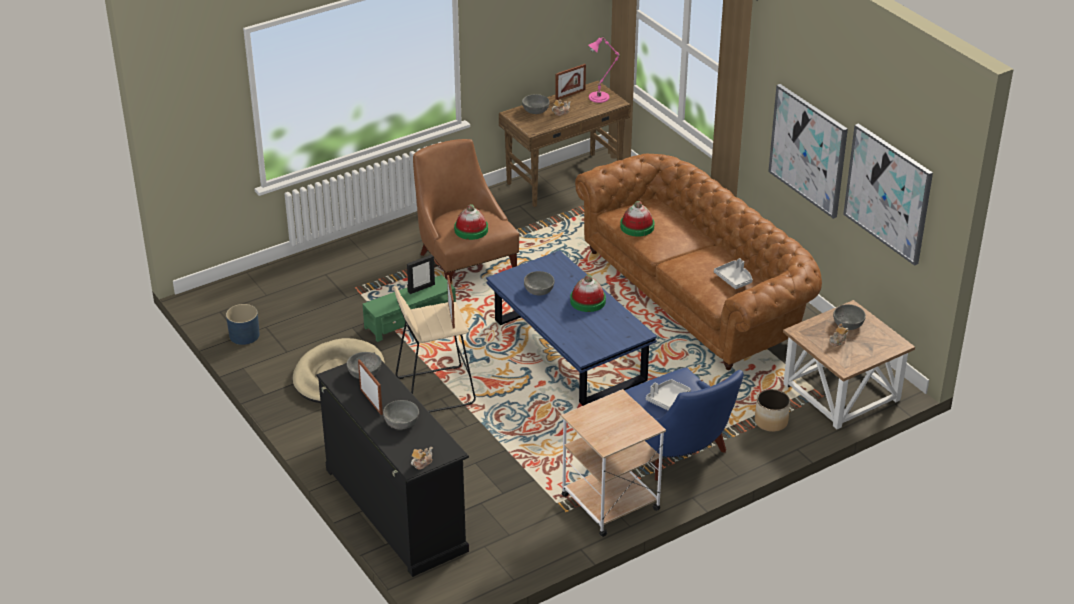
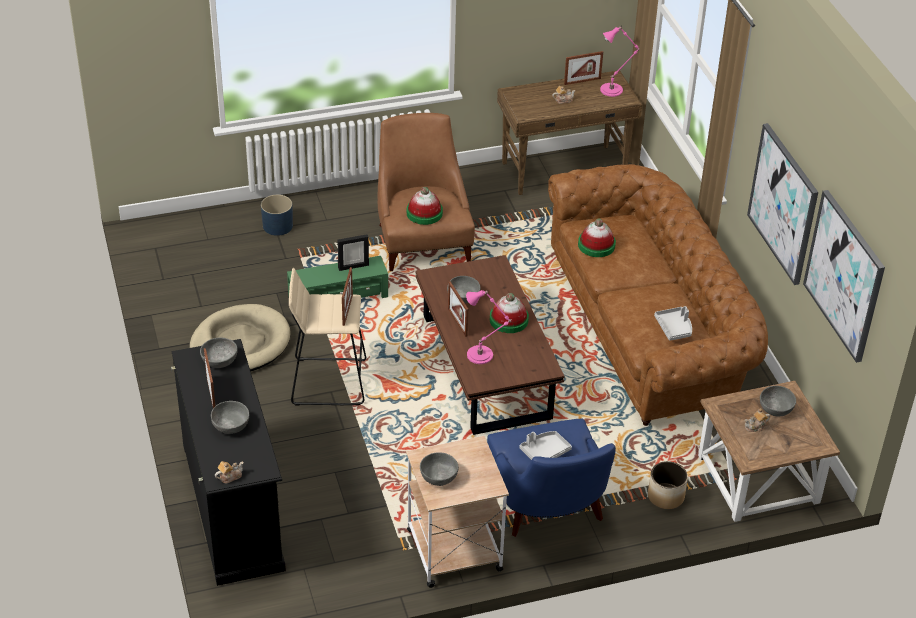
camera: 15 degrees right, 5 degrees up
(244, 335) = (167, 279): blue planter -> blue planter (277, 226)
(535, 110) = (537, 92): grey bowl -> grey bowl (438, 476)
(543, 311) = (457, 322): none -> picture frame
(569, 351) = (485, 367): blue coffee table -> brown coffee table
(578, 333) = (482, 355): none -> pink table lamp

